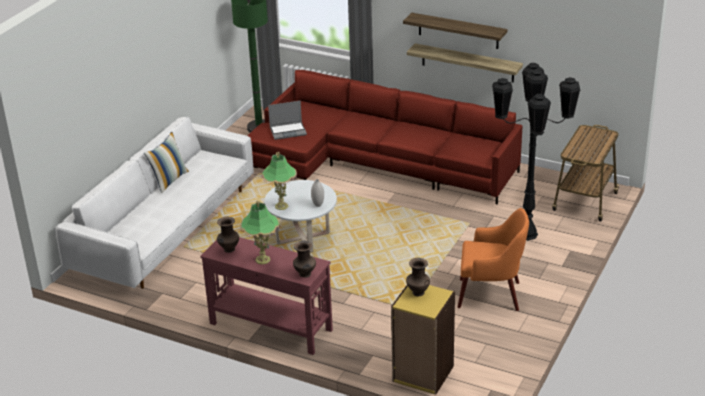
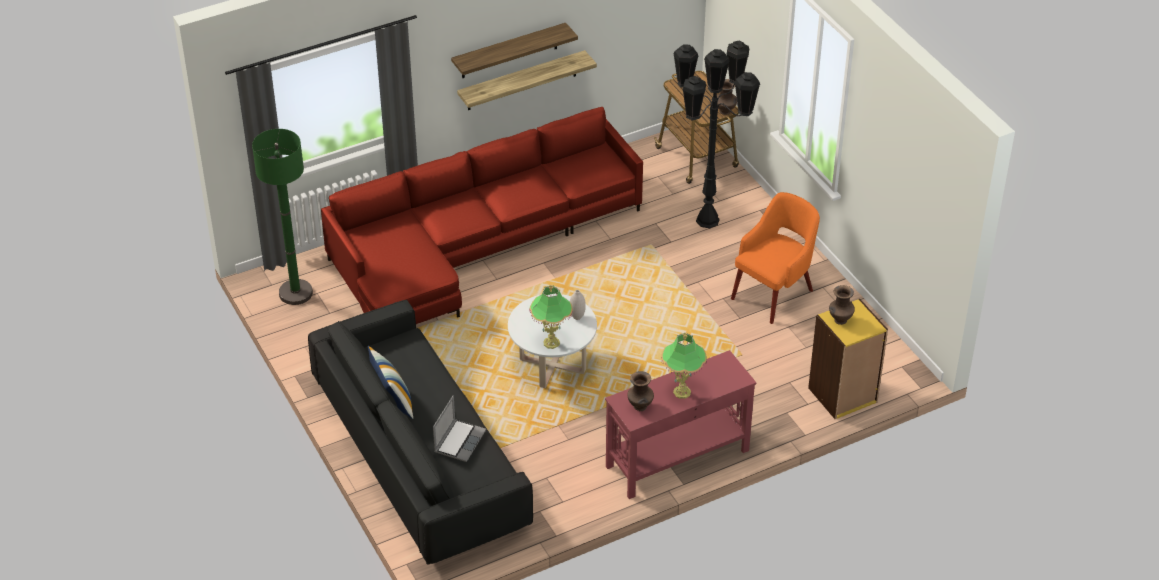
camera: 55 degrees left, 10 degrees up
(165, 229) = (421, 458): white sofa -> black sofa
(288, 131) = (406, 269): laptop -> laptop (459, 441)
(305, 274) = (735, 376): brown vase -> brown vase (725, 111)

